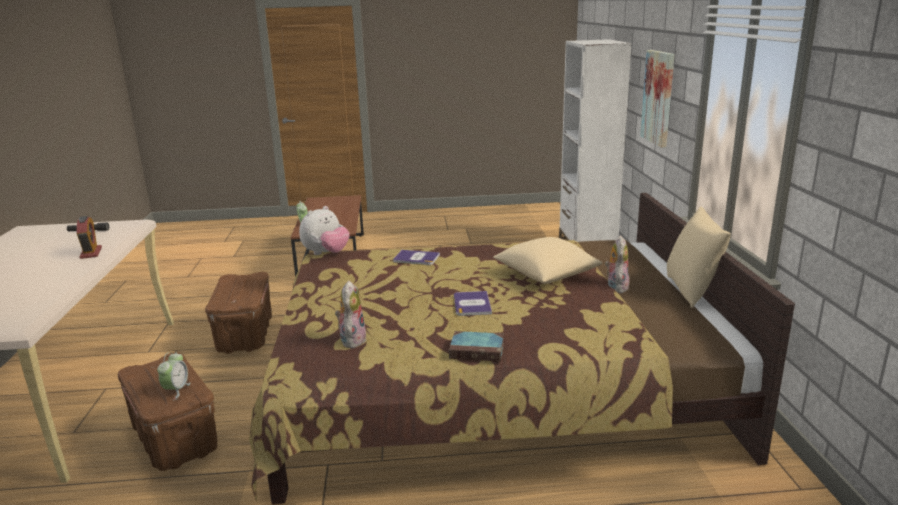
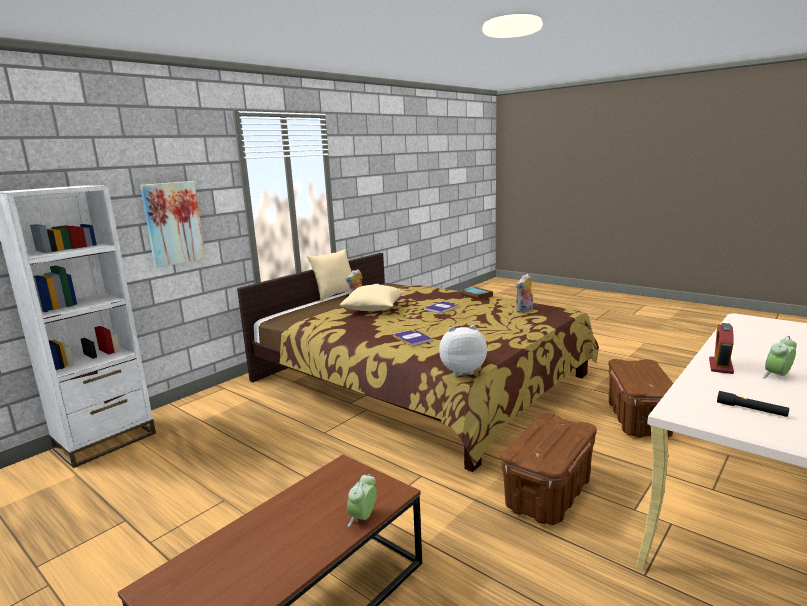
camera: 135 degrees left, 5 degrees down
(176, 390) = (632, 366): alarm clock -> alarm clock (777, 376)

